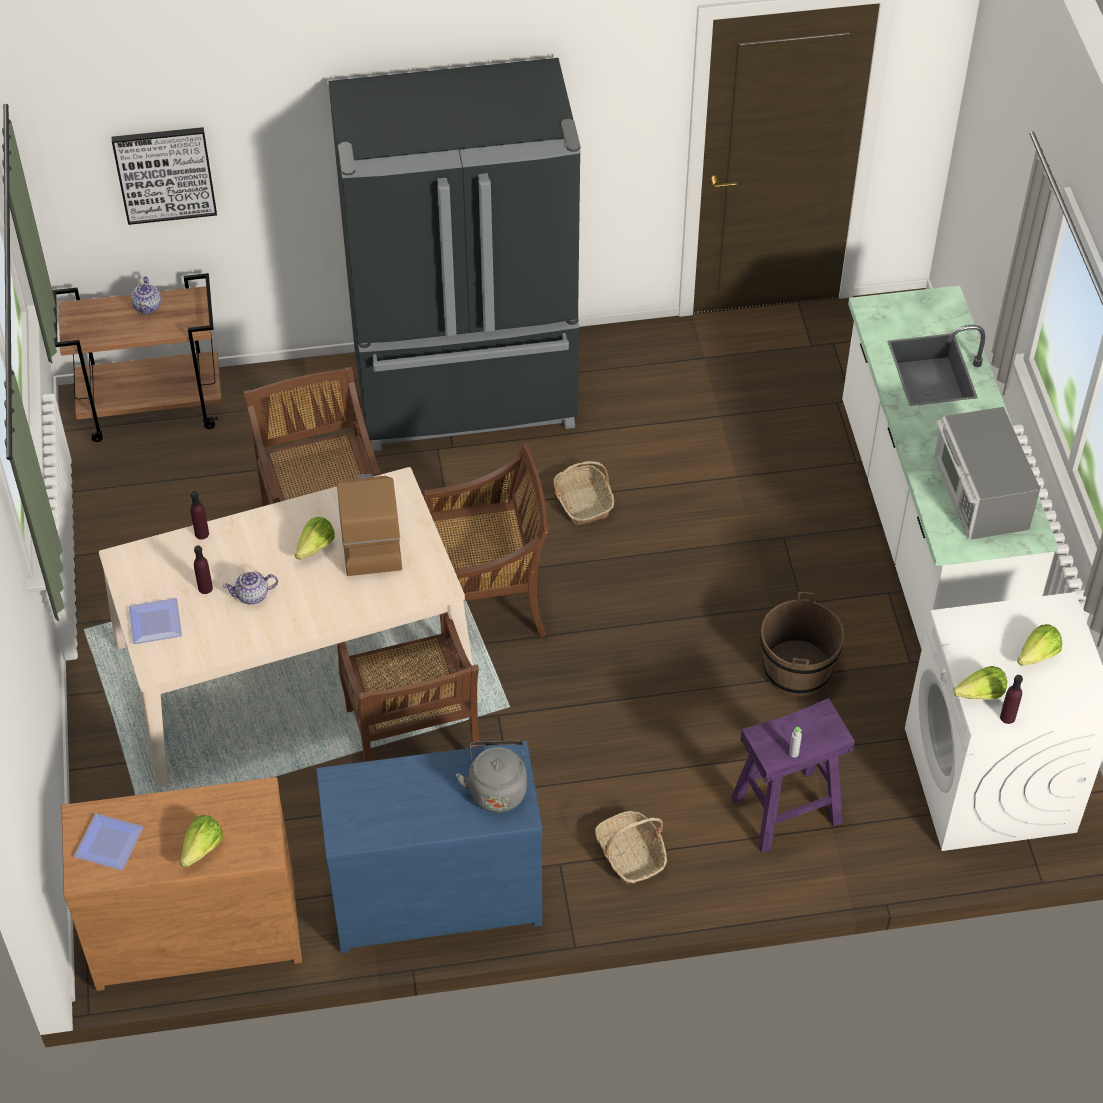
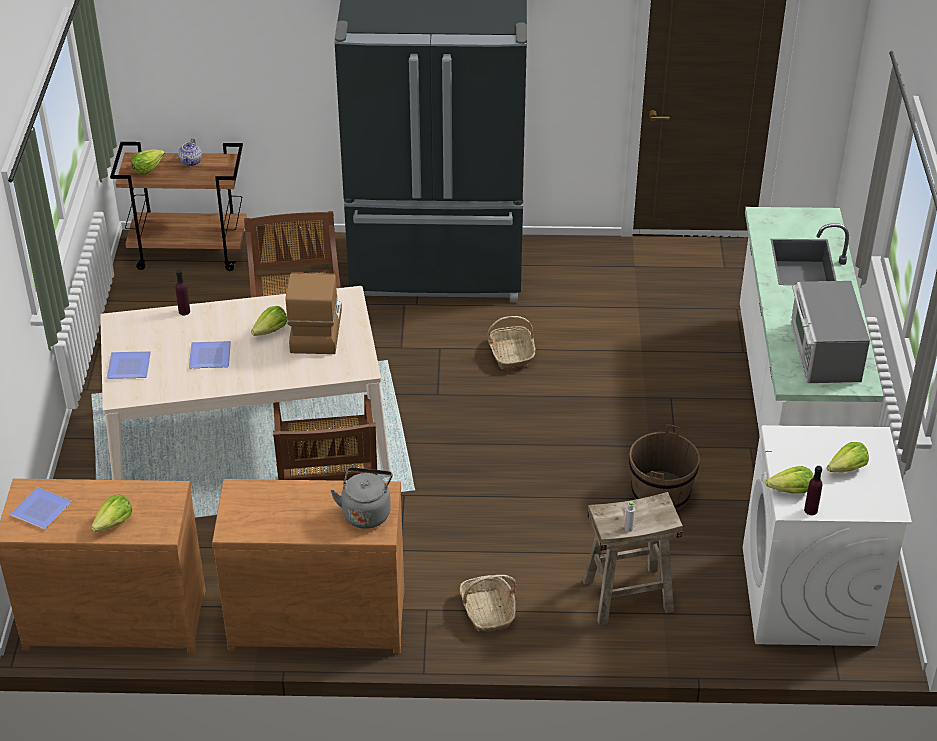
camera: 10 degrees right, 10 degrees down
(95, 323) = (147, 168): none -> lettuce
(165, 174) = (213, 51): picture -> none
(205, 588) = (175, 348): purple bottle -> none
(253, 595) = (211, 357): teapot -> plate
(433, 891) = (316, 615): blue dresser -> brown dresser
(487, 601) = (416, 413): brown chair -> none
(786, 811) = (627, 596): purple stool -> beige stool

